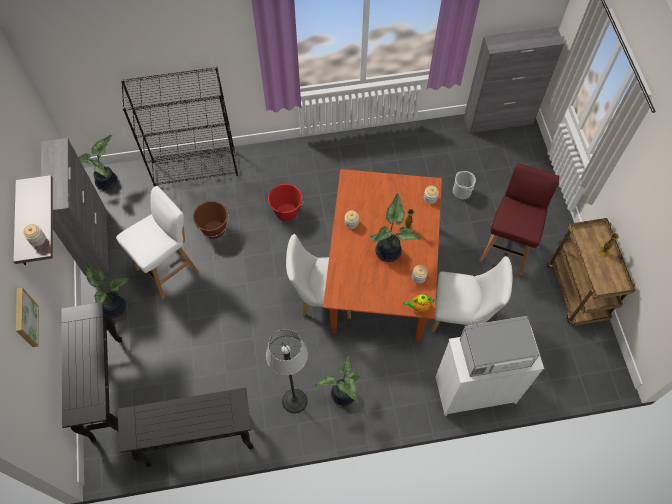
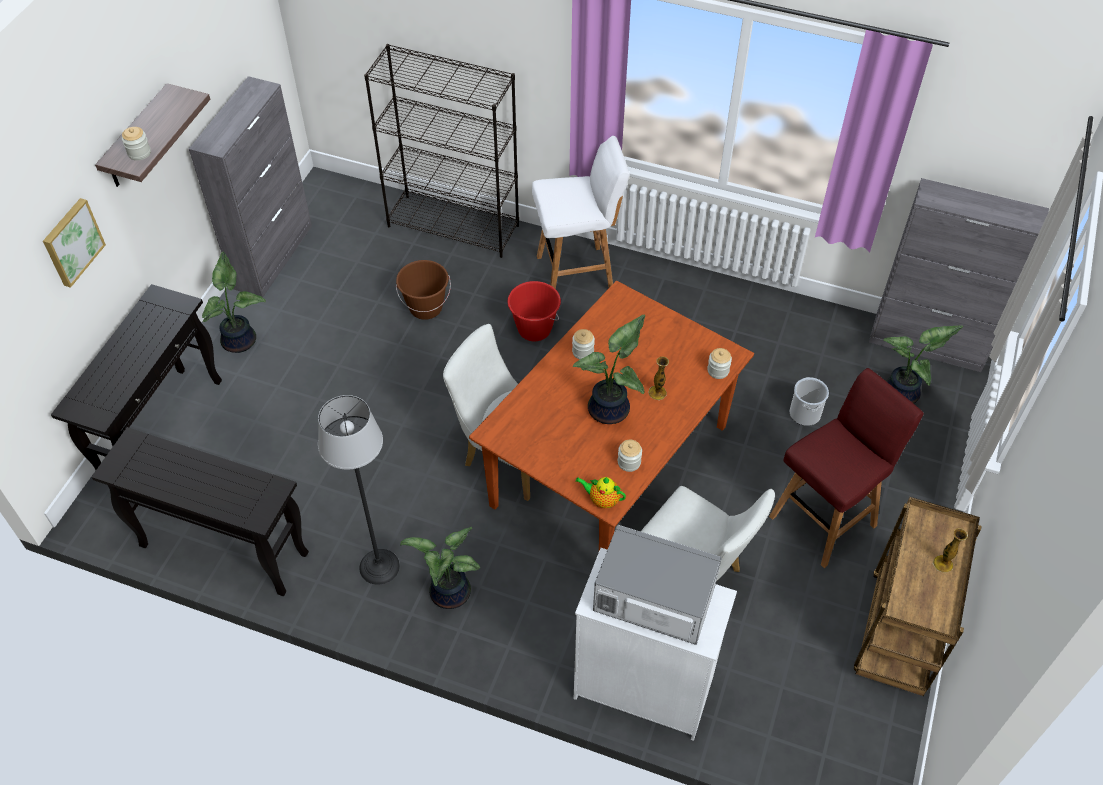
camera: 30 degrees right, 10 degrees down
(108, 182) = (337, 196): potted plant -> potted plant (903, 394)
(169, 269) = (336, 328): white stool -> white stool (577, 274)

